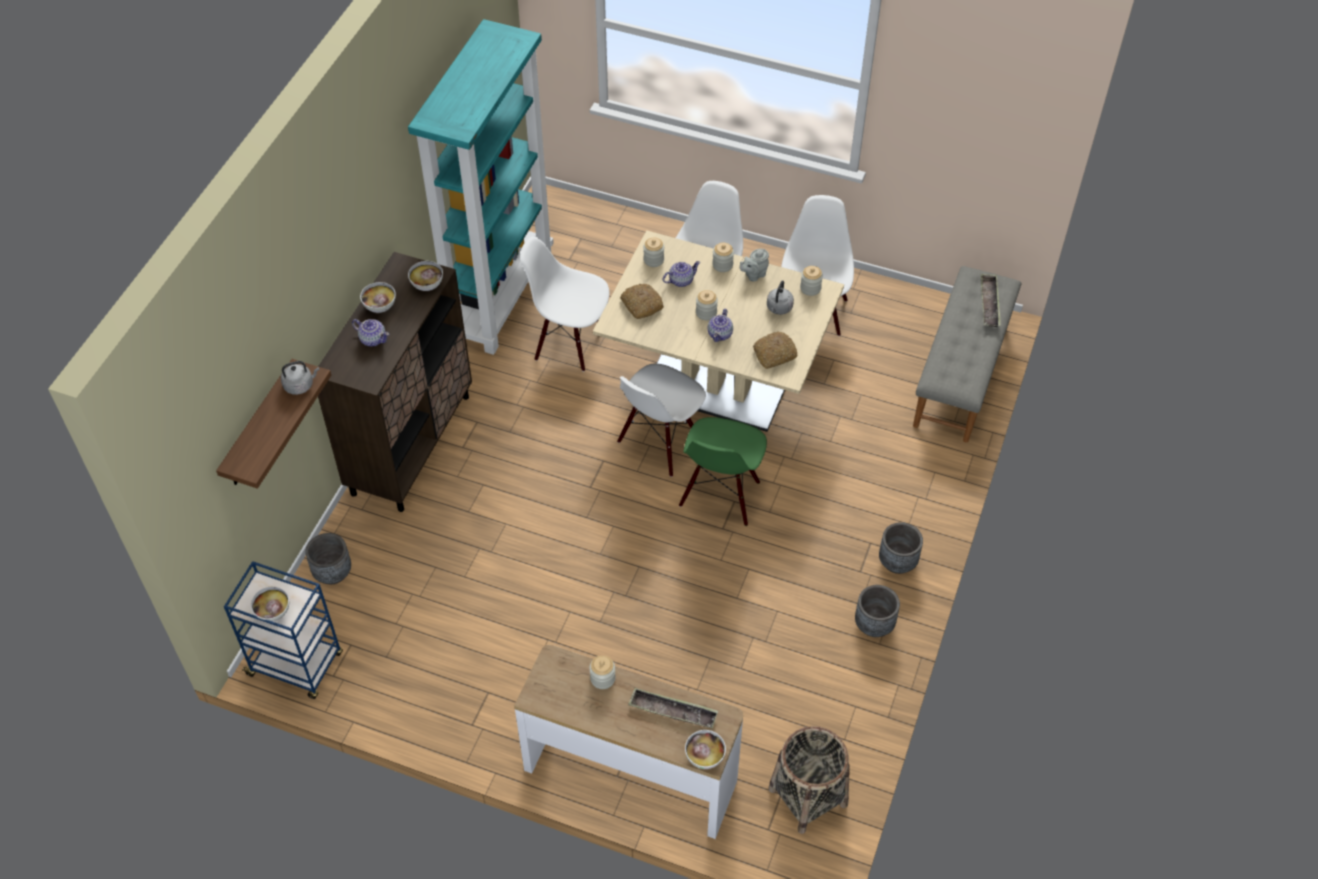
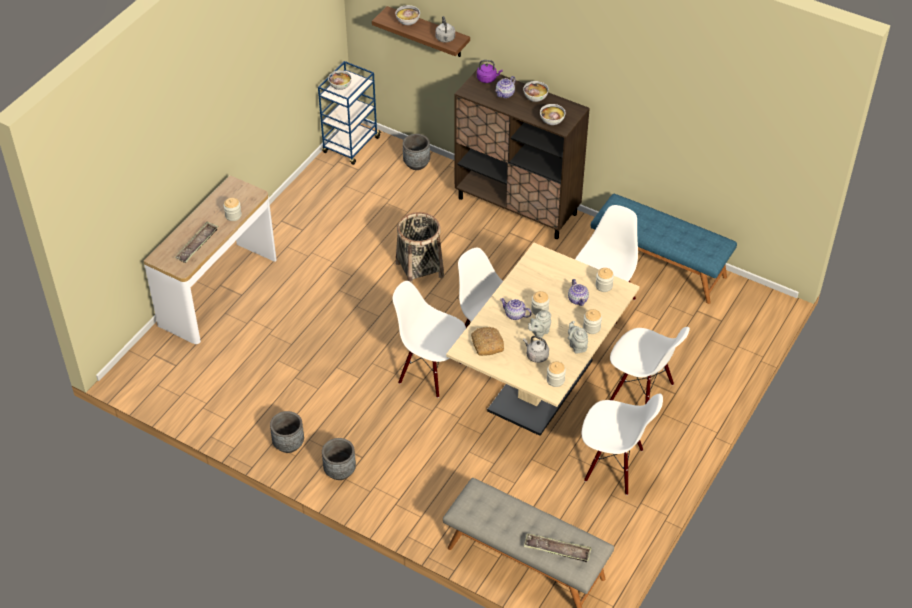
camera: 100 degrees right, 5 degrees down
(341, 362) = (487, 79): none -> purple kettle
(500, 296) = (659, 265): turquoise bookcase -> blue bench
(641, 305) = (555, 272): bread -> none
(705, 757) = (159, 255): bowl -> bowl (408, 22)
(720, 495) = (431, 372): green chair -> white chair
(742, 309) = (539, 332): none -> grey teapot
(807, 797) = (168, 379): basket -> basket (419, 269)

